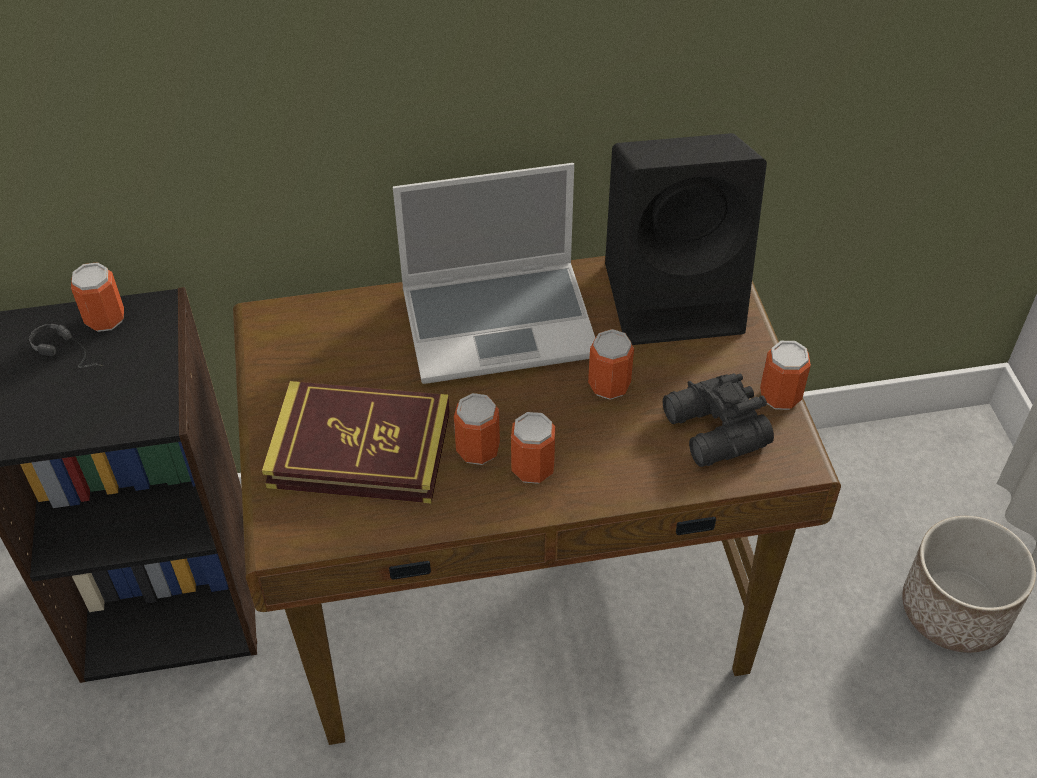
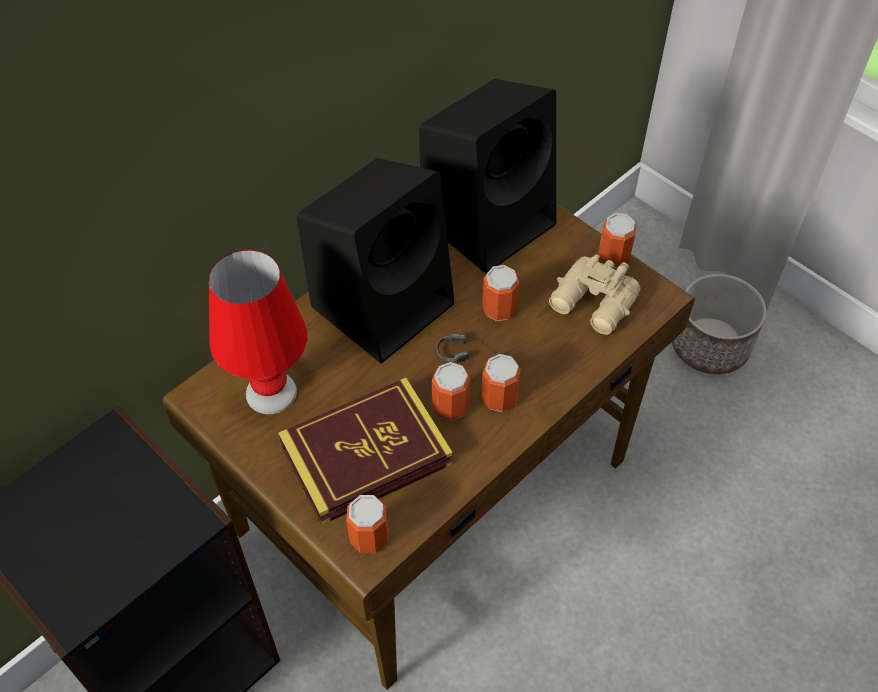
camera: 35 degrees left, 5 degrees up
(76, 355) = (76, 510): headphones -> headphones (480, 349)
(105, 319) = (74, 467): can -> can (369, 537)
(326, 349) = (271, 393): none -> red table lamp
(500, 322) = (384, 302): laptop -> black speaker
(714, 432) = (593, 305): black binoculars -> beige binoculars

